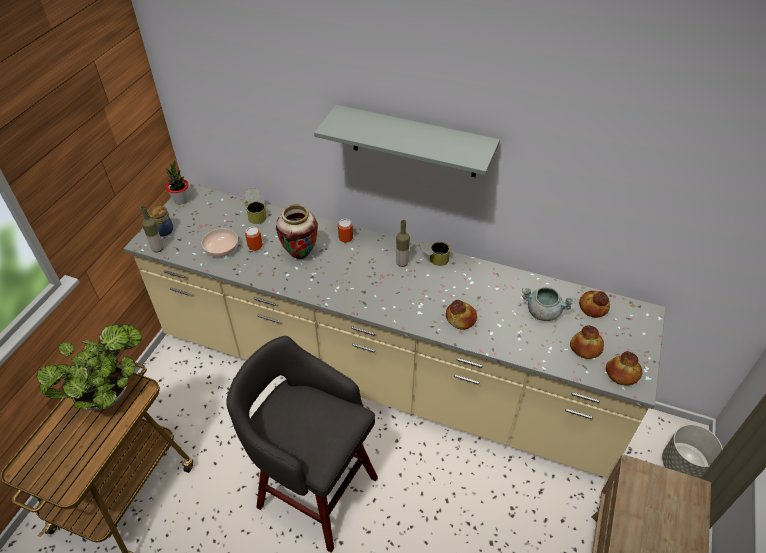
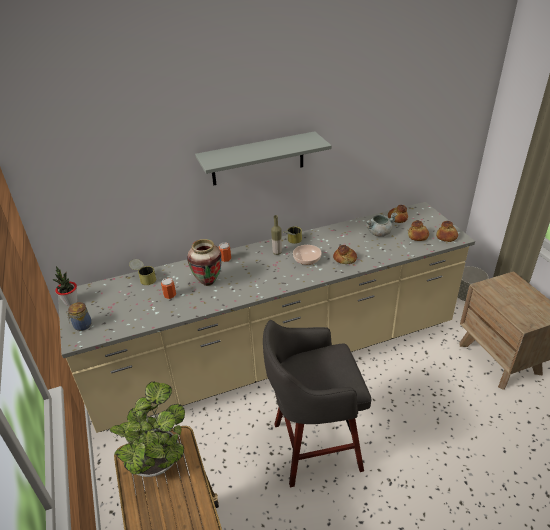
camera: 40 degrees left, 10 degrees down
(157, 249) = (94, 338): bottle -> none
(221, 248) = (145, 309): bowl -> bowl (306, 259)

